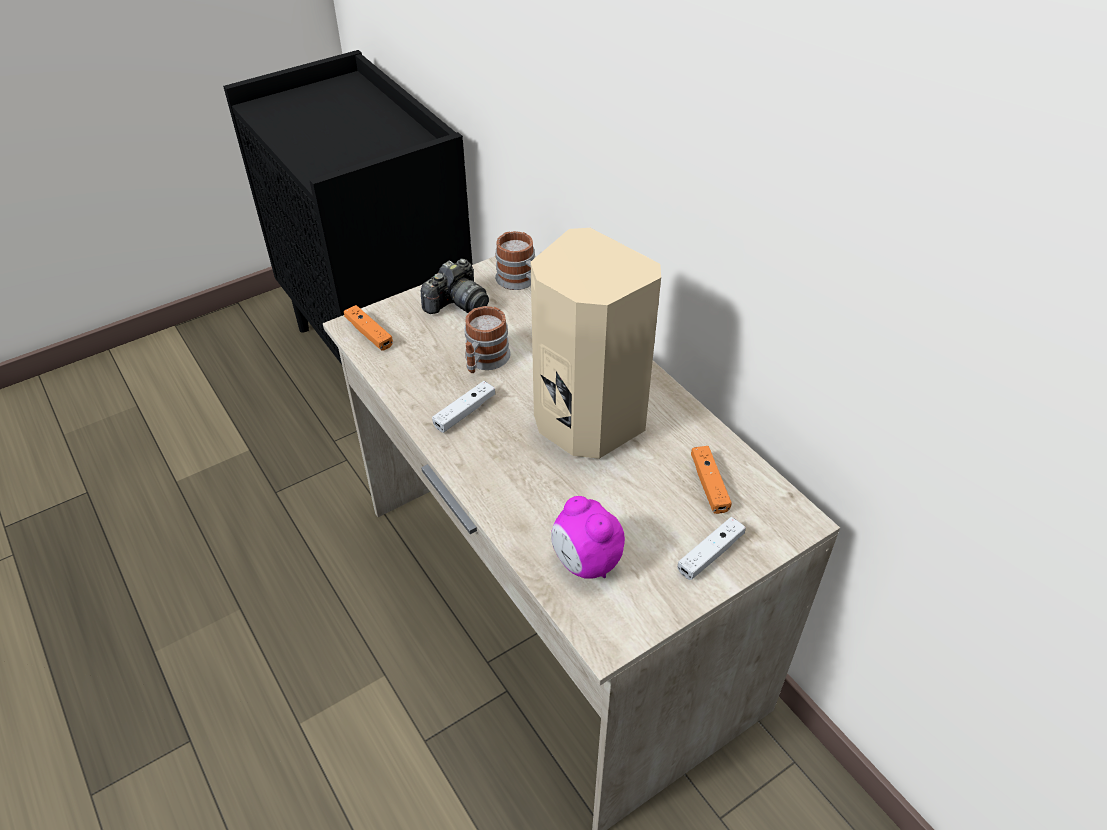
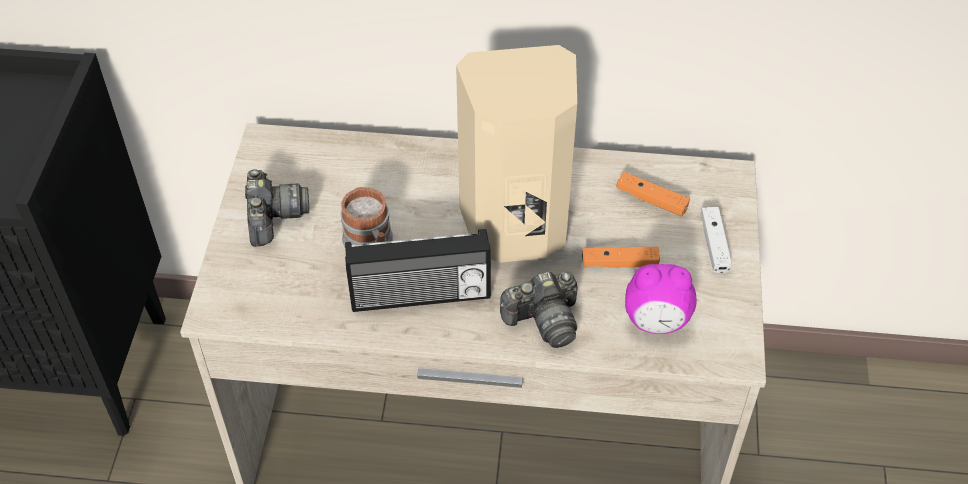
camera: 50 degrees left, 5 degrees up
(369, 333) = (239, 304): orange game controller -> orange game controller (619, 263)
(464, 412) = (420, 297): white game controller -> radio
(513, 492) = (544, 320): none -> camera
(520, 281) = (296, 157): mug -> none

